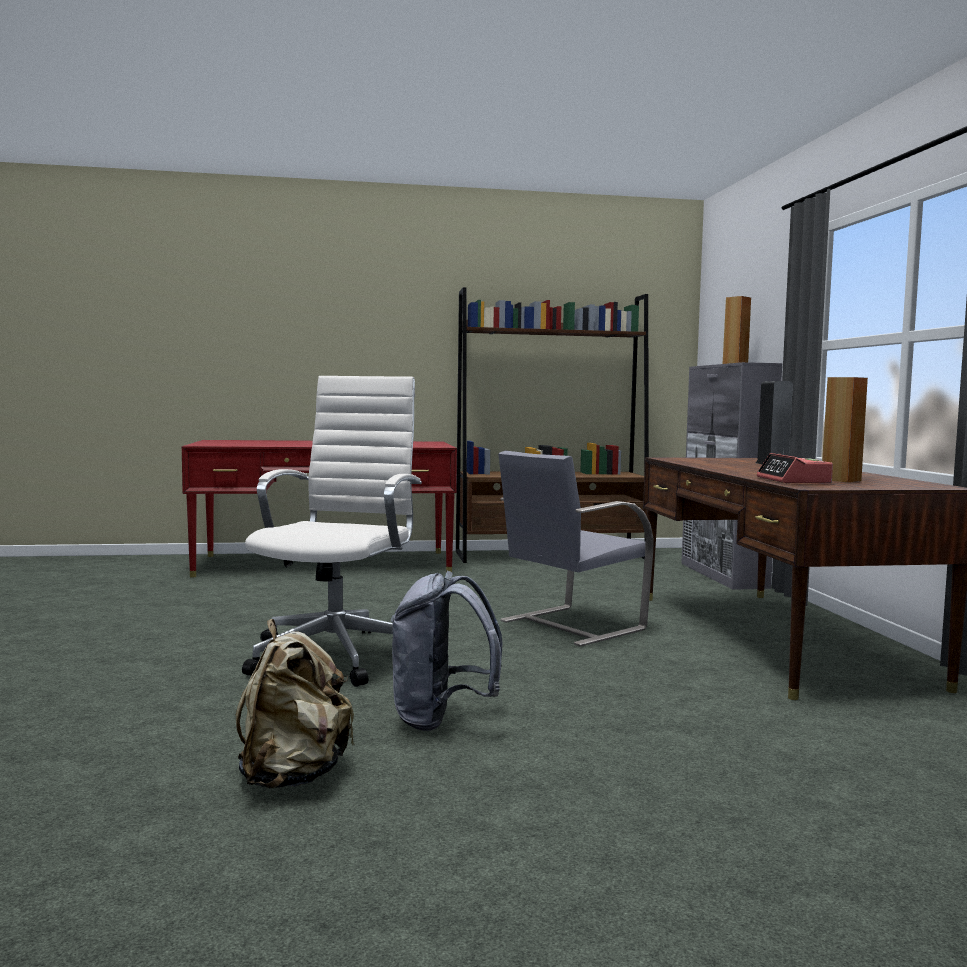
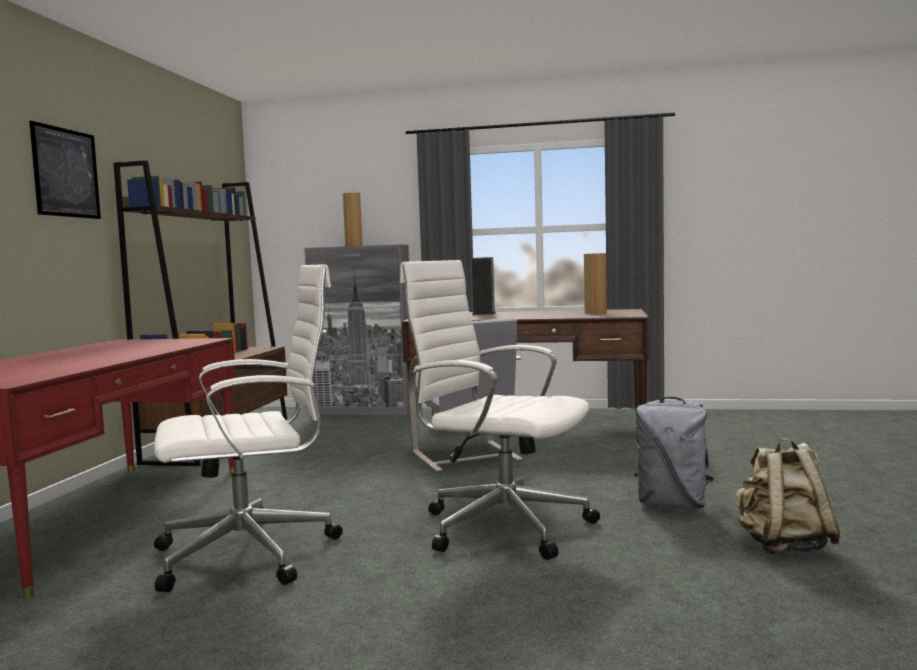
camera: 70 degrees left, 0 degrees up
(261, 601) = (252, 553): none -> white office chair
(407, 304) = (66, 173): none -> picture
(793, 481) = (598, 315): alarm clock -> none

